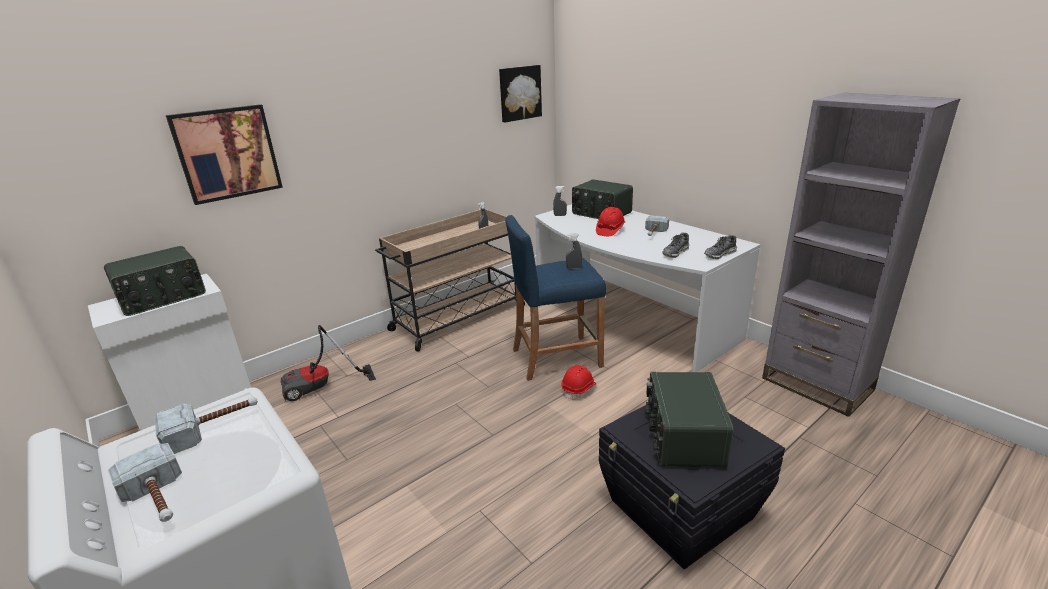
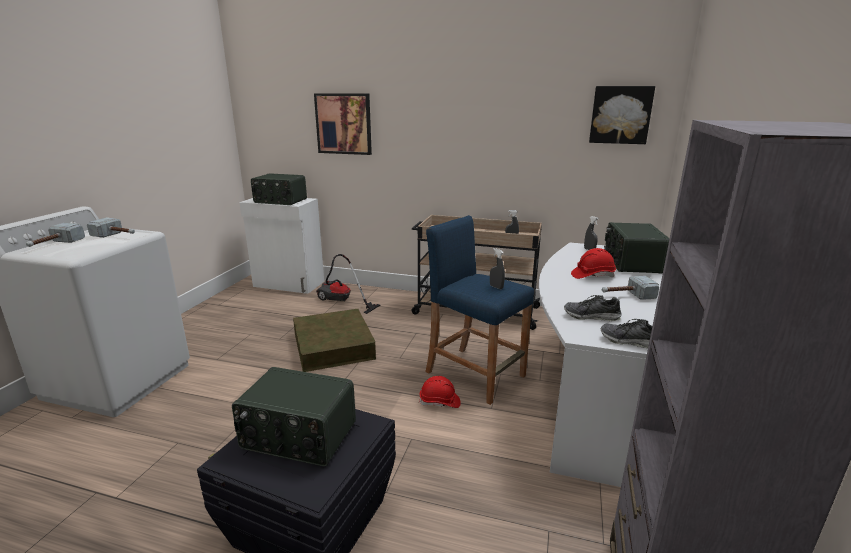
camera: 55 degrees right, 5 degrees down
(416, 421) = (333, 346): none -> brown storage box
(682, 437) = (298, 437): radio -> radio turned 135 degrees counterclockwise

